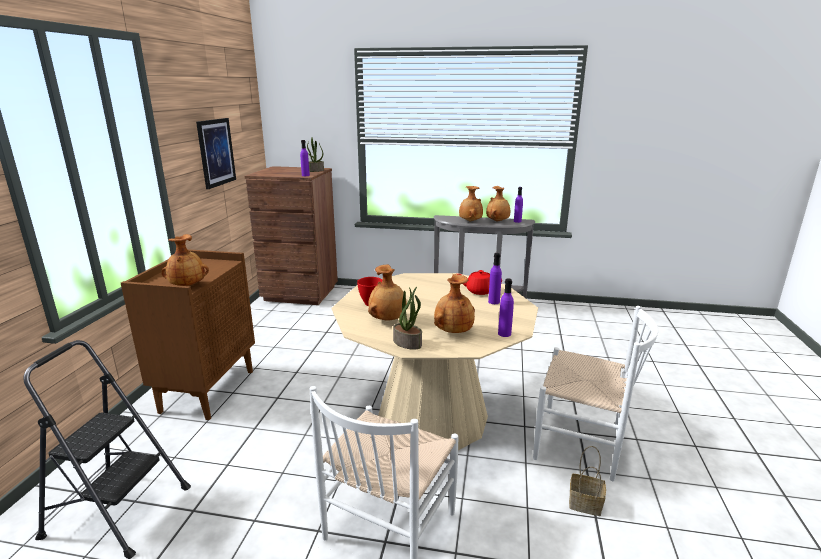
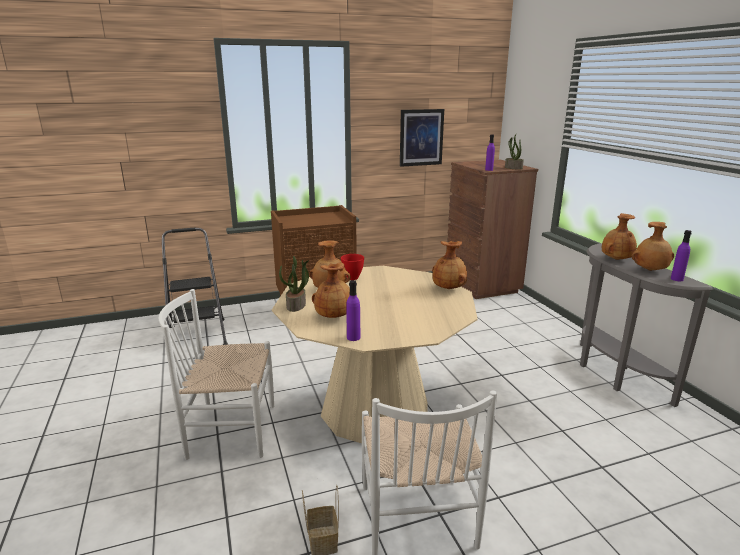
camera: 60 degrees right, 0 degrees up
(188, 285) = (294, 224): brown vase -> brown vase (449, 288)
(479, 291) = (438, 309): red teapot -> none
(494, 302) = (421, 320): purple bottle -> none

